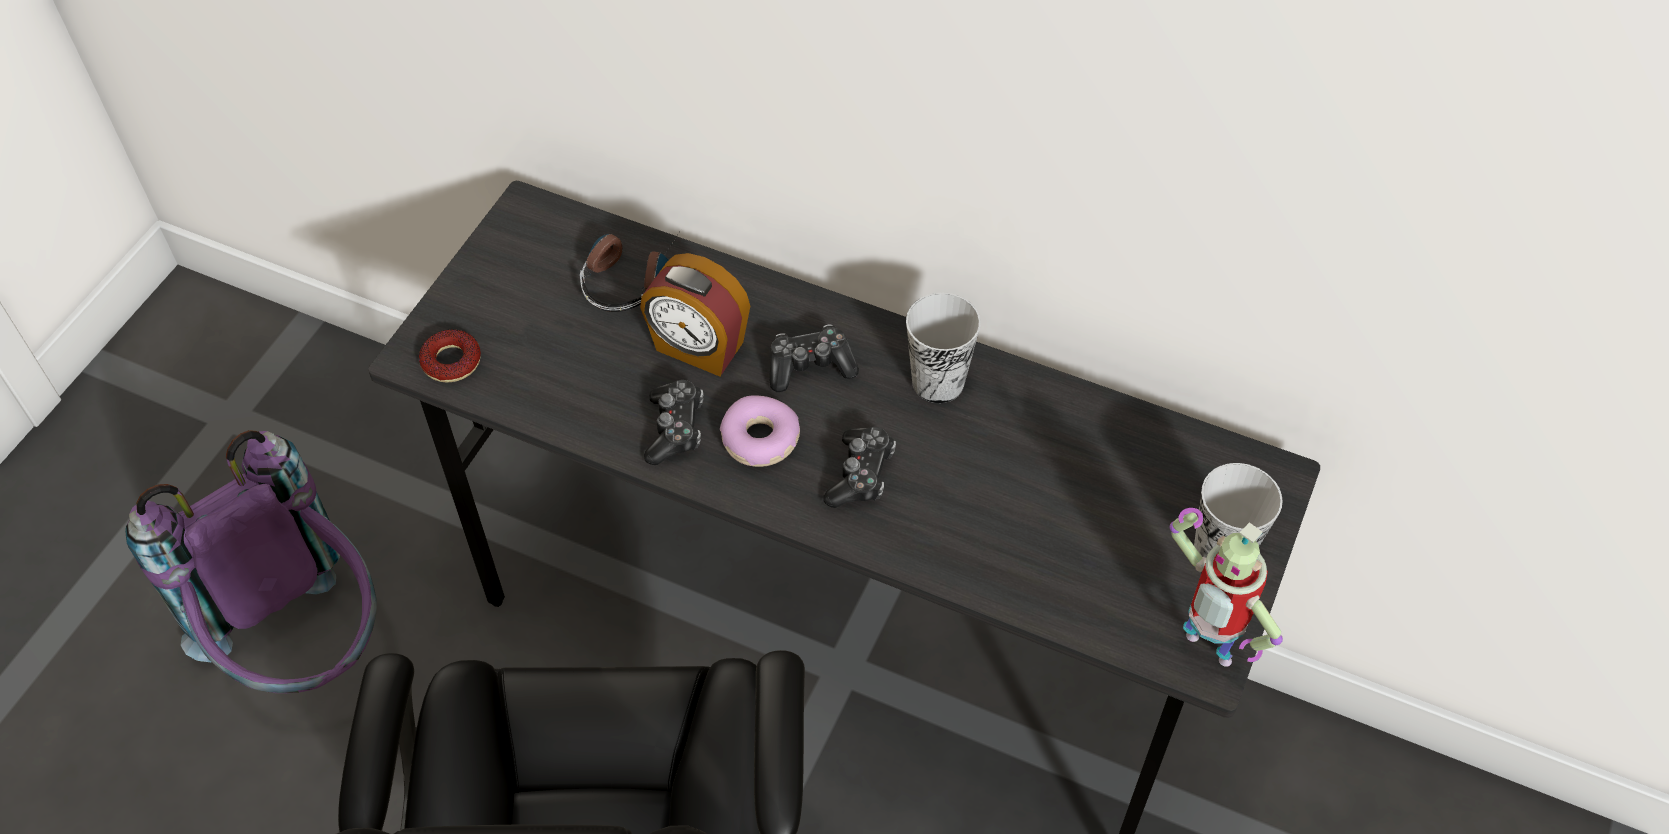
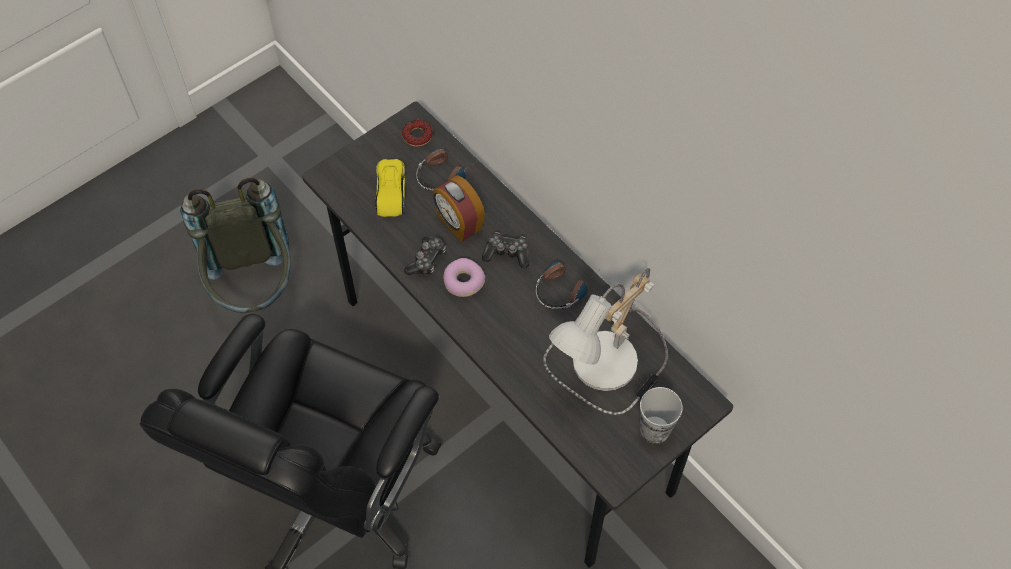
camera: 25 degrees right, 5 degrees up
(306, 648) = (254, 289): purple backpack -> grey backpack
(451, 361) = (341, 185): donut -> donut (417, 136)
(548, 340) = (390, 192): none -> yellow toy car
(861, 475) = (501, 318): game controller -> none
(938, 382) = (565, 286): cup -> headphones
(1085, 486) = (607, 368): none -> table lamp
(1202, 652) = (615, 473): toy robot -> none

